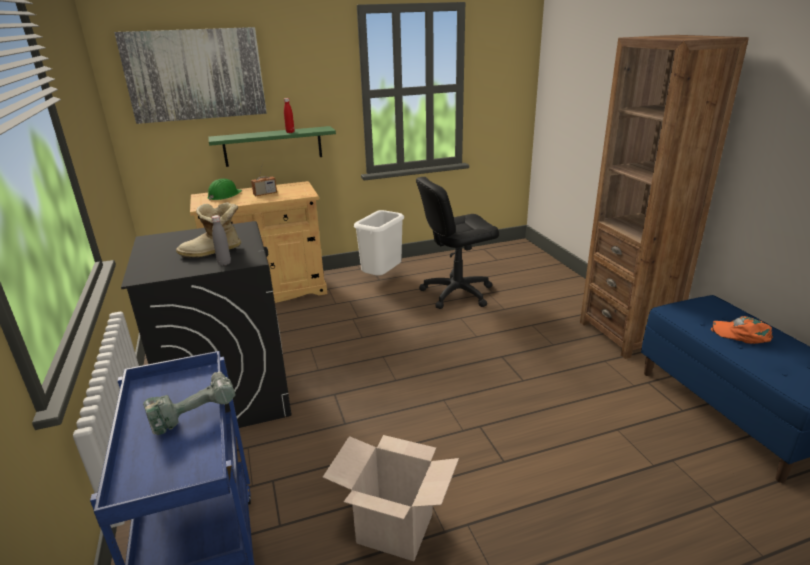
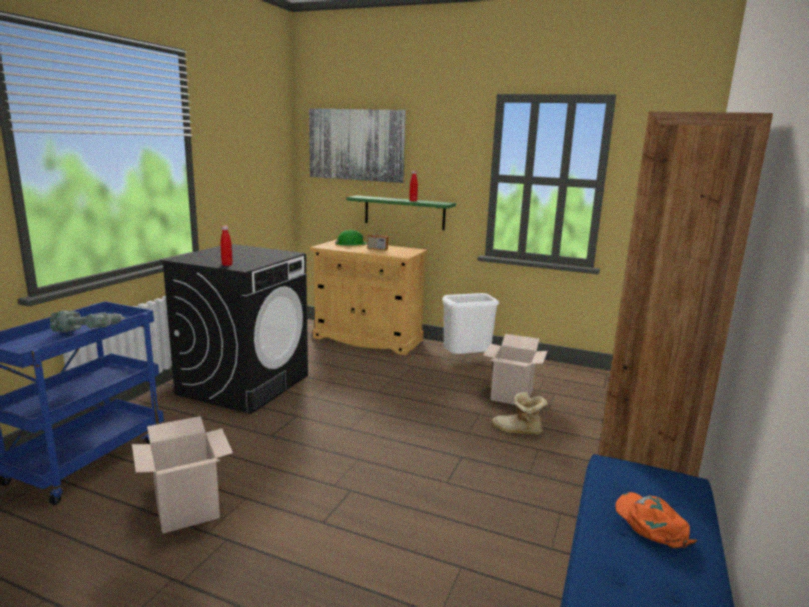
camera: 40 degrees right, 10 degrees down
(213, 252) = (237, 259): boot -> boot (518, 431)
(224, 263) = (227, 265): grey bottle -> red bottle
(456, 293) = (511, 396): black office chair -> cardboard box

